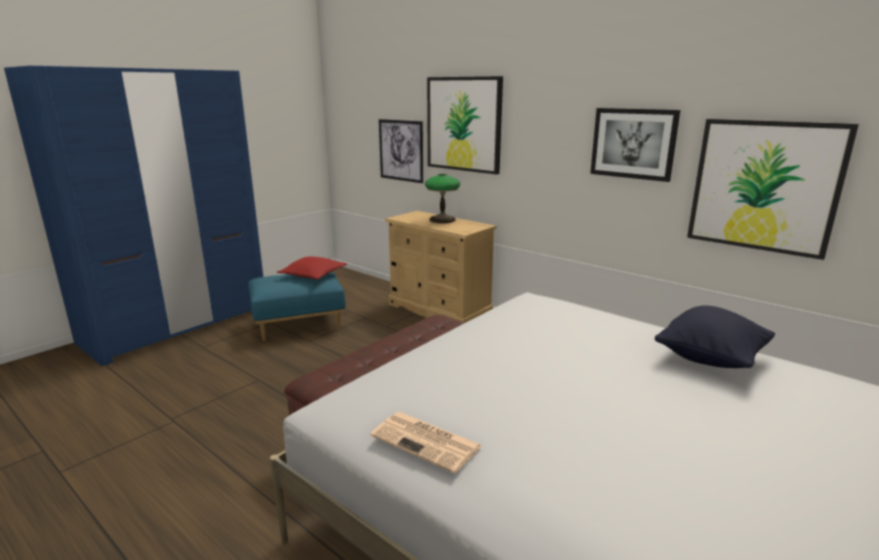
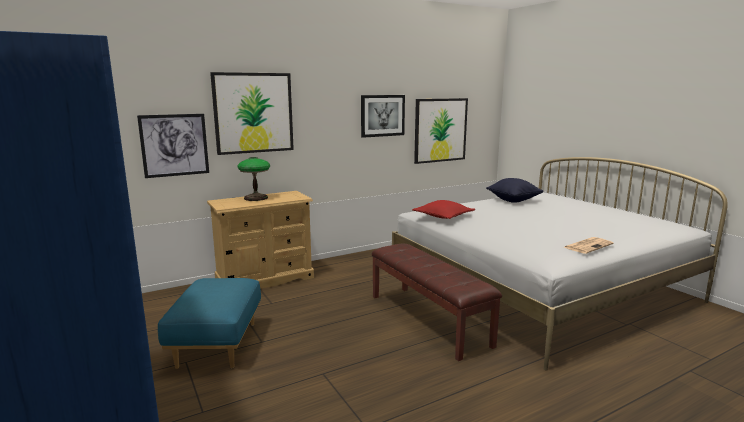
camera: 70 degrees left, 5 degrees down
(313, 275) = (213, 284): red pillow -> red pillow (443, 216)

